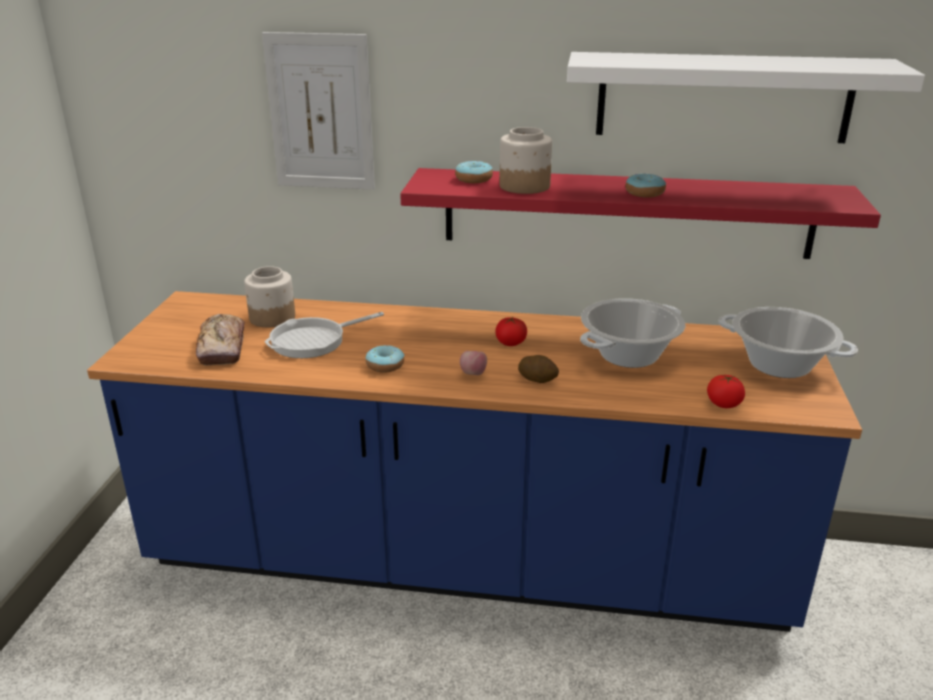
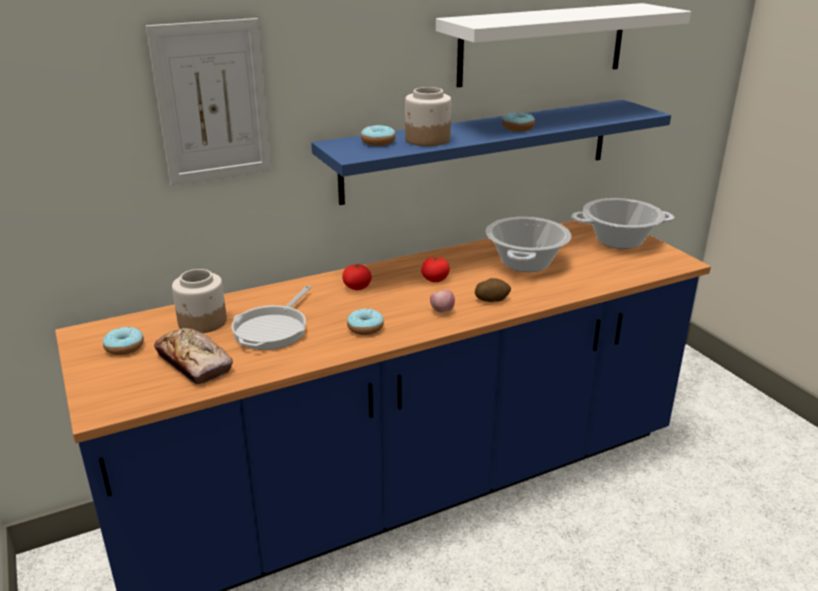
camera: 35 degrees left, 0 degrees up
(196, 319) = (124, 347): none -> donut
(626, 213) = (480, 150): red shelf -> blue shelf
(723, 404) = (624, 276): tomato -> tomato (357, 287)

